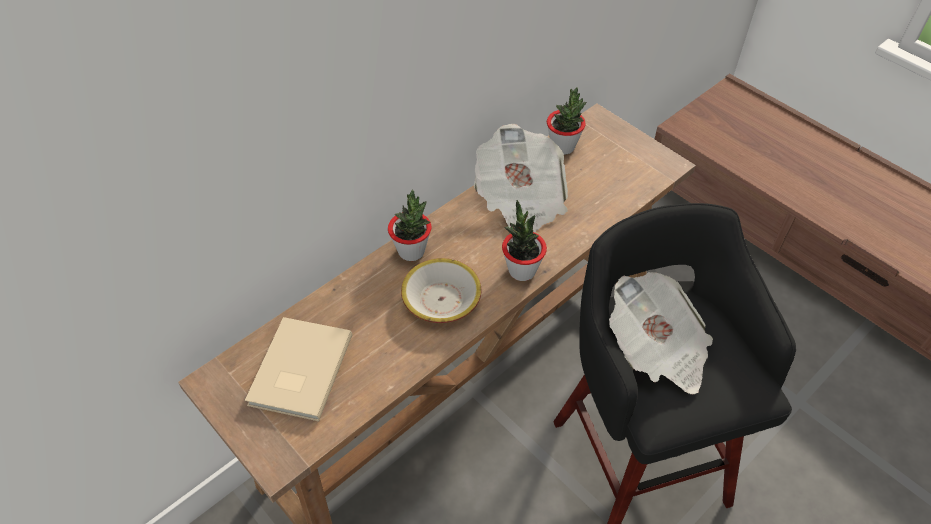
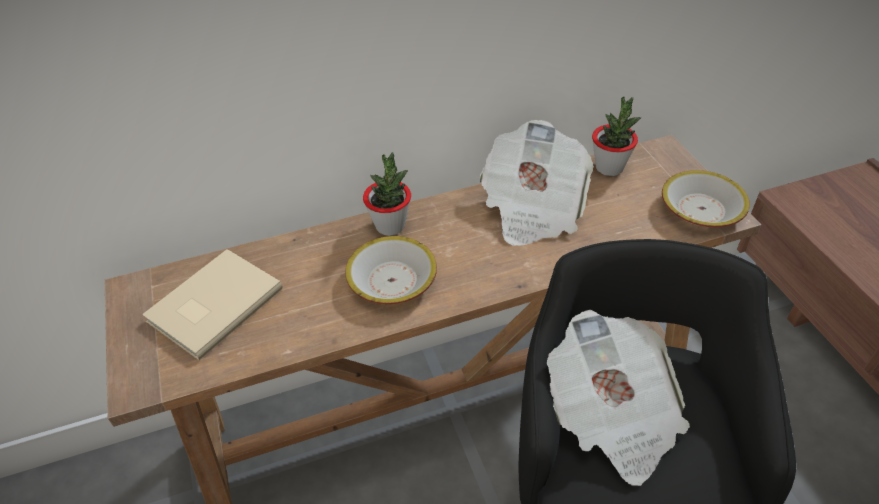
camera: 25 degrees right, 5 degrees down
(521, 270) = (494, 278): potted plant -> none
(648, 165) = (701, 209): none -> bowl

